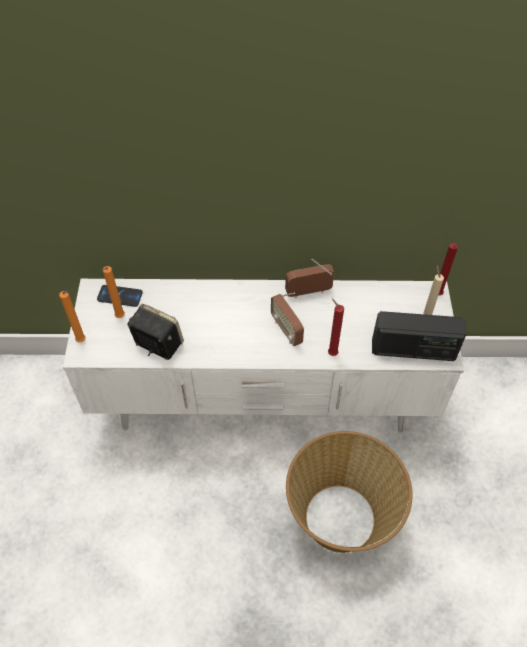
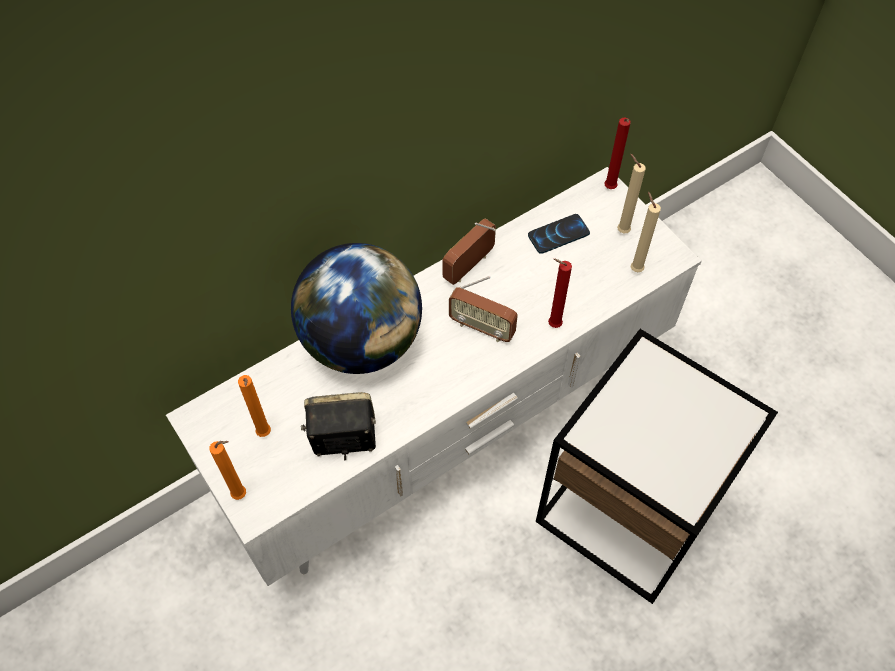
camera: 35 degrees left, 5 degrees up
(120, 296) = (241, 407): phone -> phone (558, 234)
(212, 299) = (362, 342): none -> globe
(340, 519) = (629, 510): basket -> side table
(413, 350) = (635, 268): radio -> beige candle

